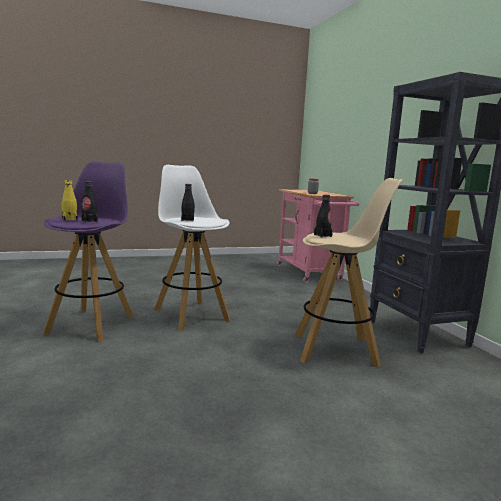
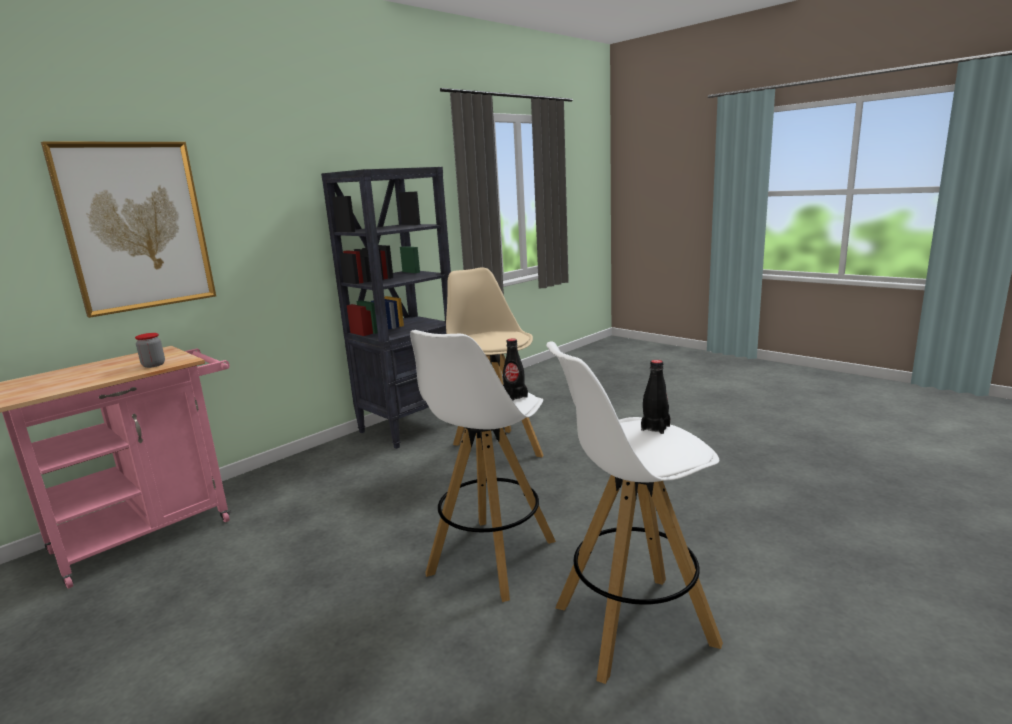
camera: 115 degrees left, 5 degrees up
(69, 219) = (674, 444): yellow bottle -> none
(91, 324) = (632, 625): purple stool -> white stool
(322, 236) = (502, 339): black bottle -> none
(363, 132) = (136, 227): none -> picture

